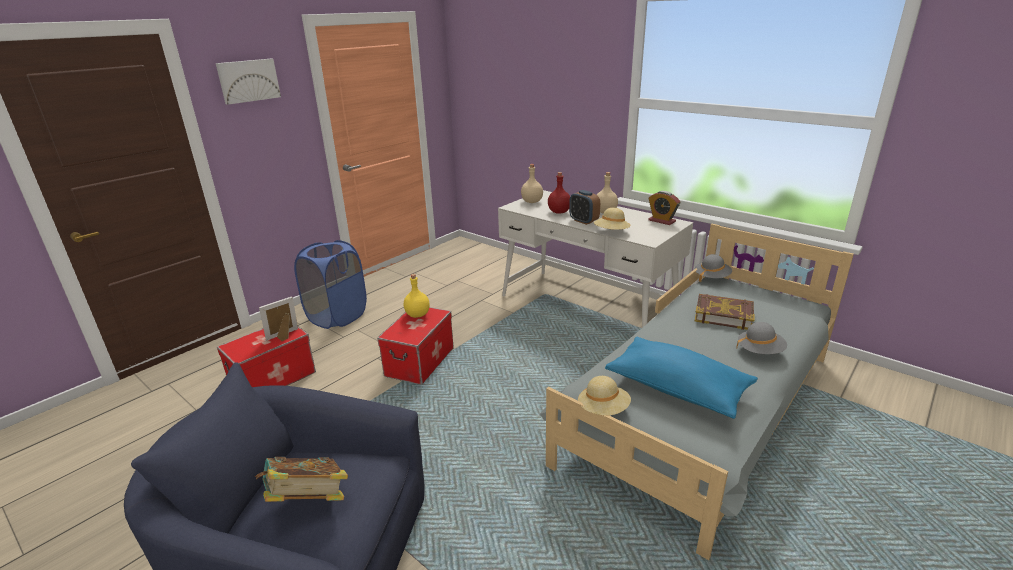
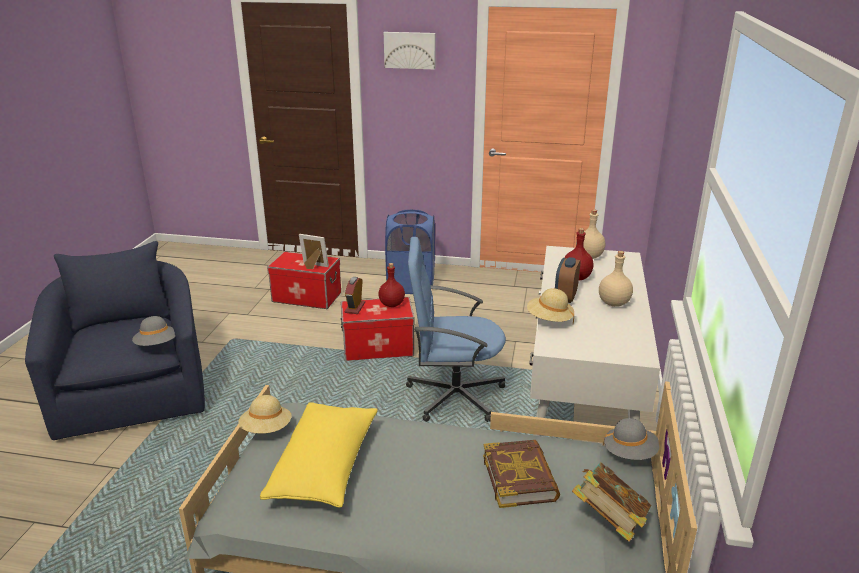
camera: 60 degrees right, 0 degrees up
(307, 501) = (108, 337): book -> book (608, 521)
(417, 314) = (392, 304): yellow bottle -> red bottle
(526, 346) = (453, 395): none -> blue office chair
(662, 221) = (632, 344): alarm clock -> alarm clock (355, 307)
(677, 389) = (325, 467): blue pillow -> yellow pillow
(760, 351) = (448, 520): grey hat -> grey hat (157, 345)

